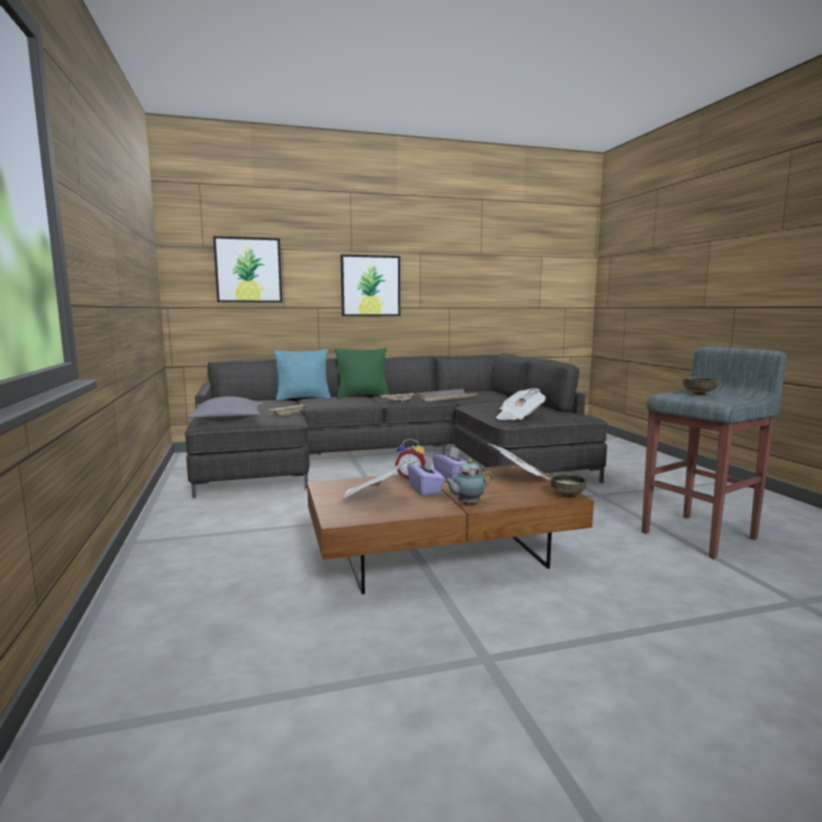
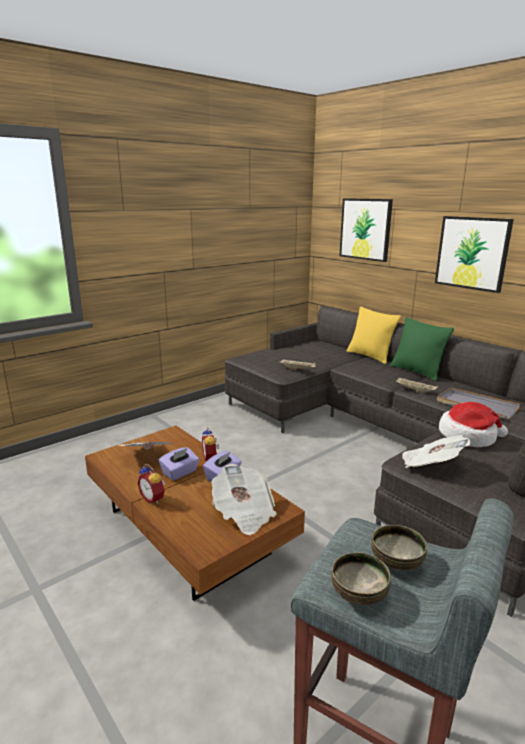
camera: 65 degrees right, 10 degrees up
(228, 420) = (260, 358): grey pillow -> none
(303, 398) = (370, 356): turquoise pillow -> yellow pillow
(467, 504) = (153, 498): teapot -> alarm clock
(488, 405) = (468, 436): none -> hat
(568, 495) = (205, 551): bowl -> bowl (359, 595)

